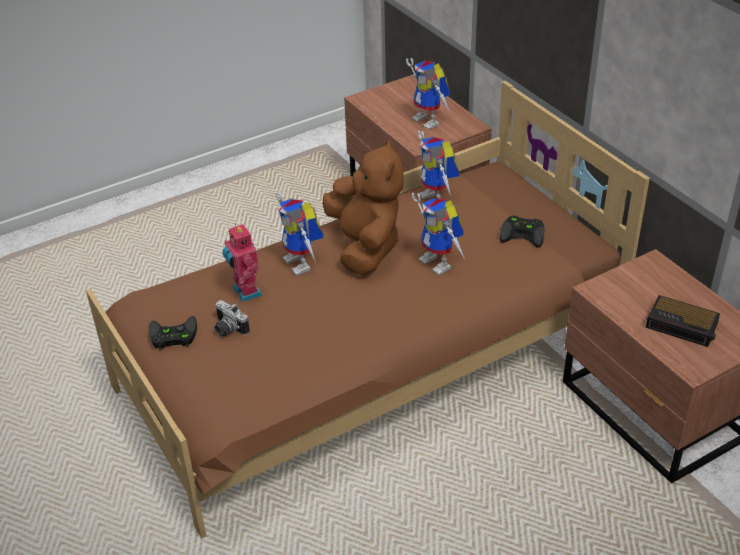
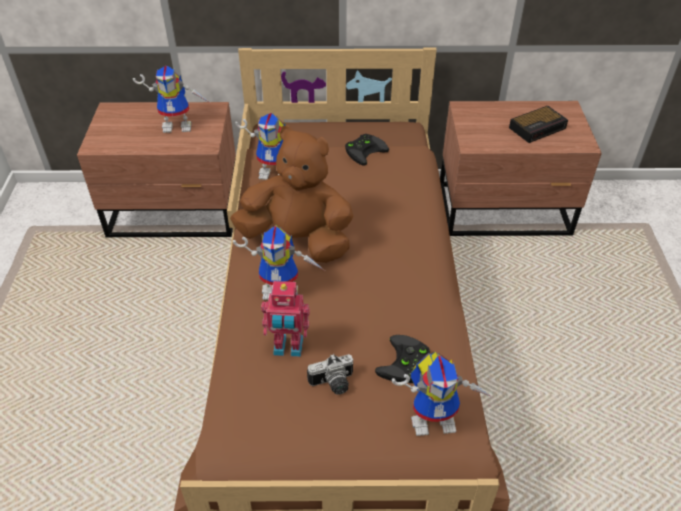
camera: 60 degrees left, 5 degrees up
(172, 336) = (307, 436): black game controller -> black game controller (405, 364)
(441, 263) = (361, 207): toy robot -> toy robot (436, 418)

